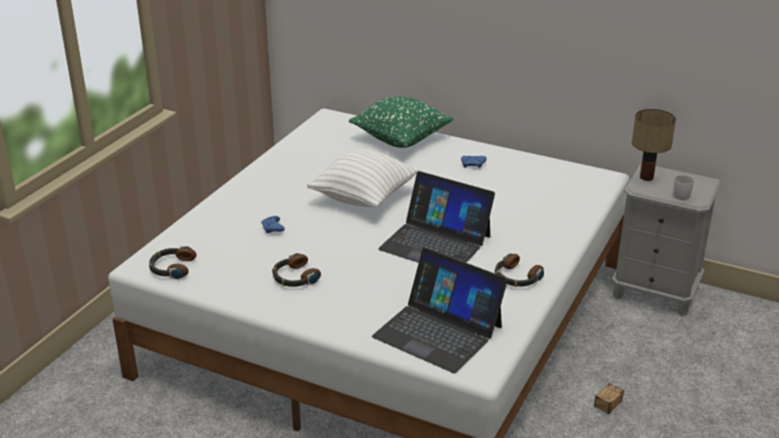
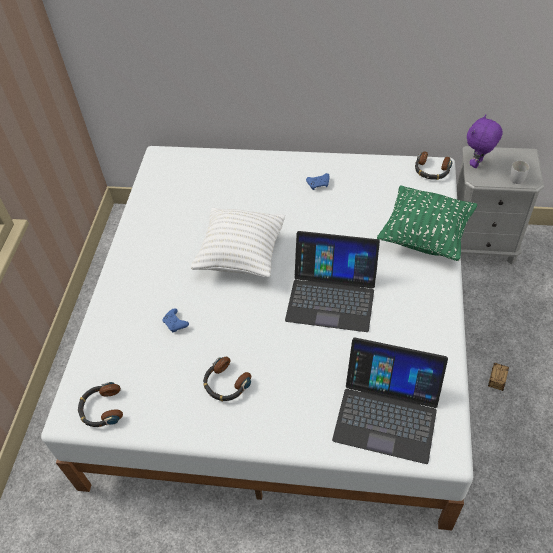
camera: 15 degrees left, 20 degrees up
(401, 139) = (239, 168): green pillow -> green pillow (425, 236)
(516, 277) = (422, 319): headphones -> headphones (431, 170)
(646, 178) = (477, 164): table lamp -> purple plush toy

